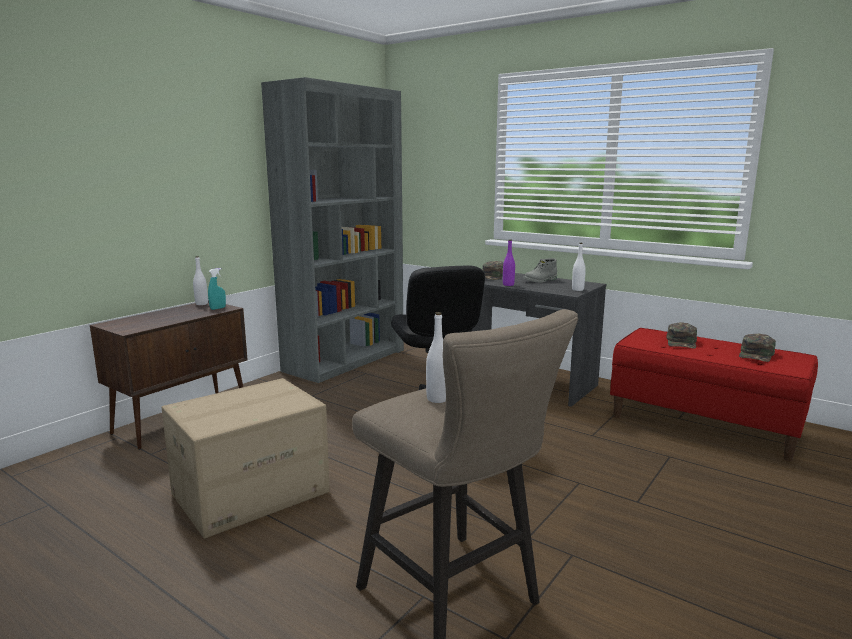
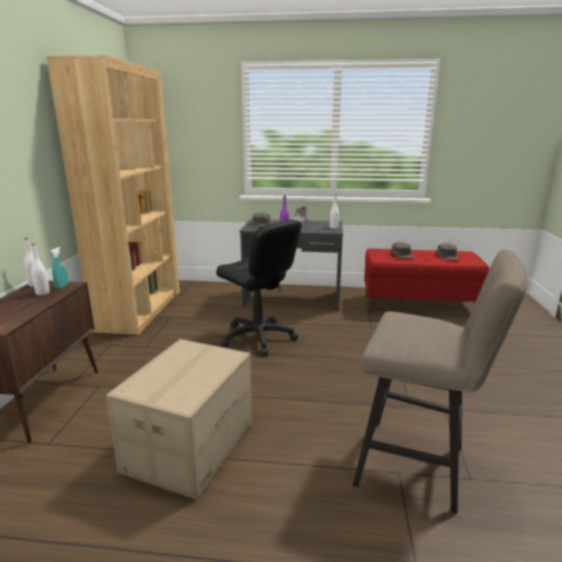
camera: 30 degrees left, 5 degrees up
(345, 360) = (140, 310): grey bookcase -> brown bookcase
(437, 399) = (415, 329): white bottle -> white bottle (42, 293)

